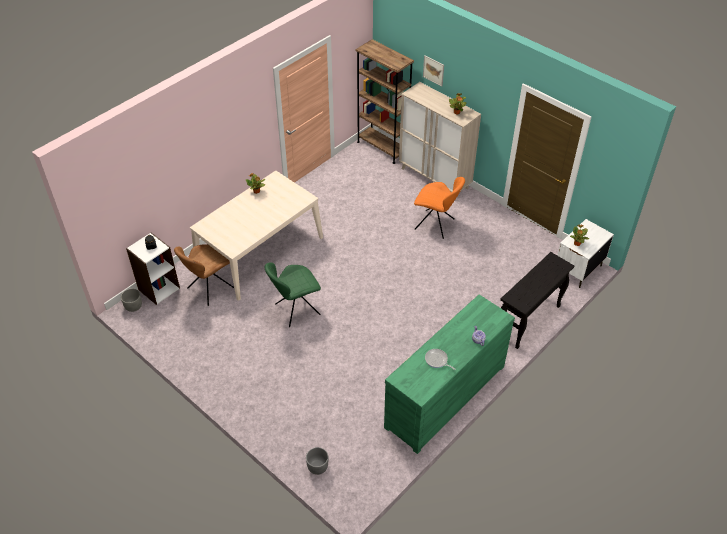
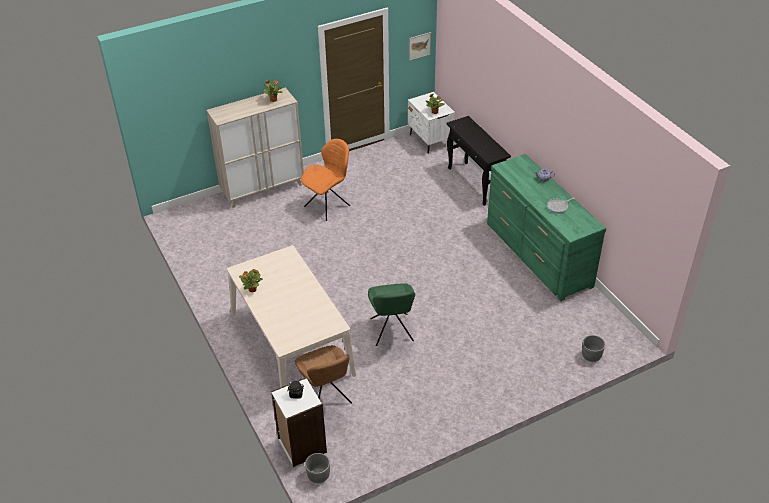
camera: 70 degrees left, 5 degrees down
(382, 147) = (190, 213): brown bookcase -> none
(433, 70) = (218, 86): picture -> picture (419, 46)

